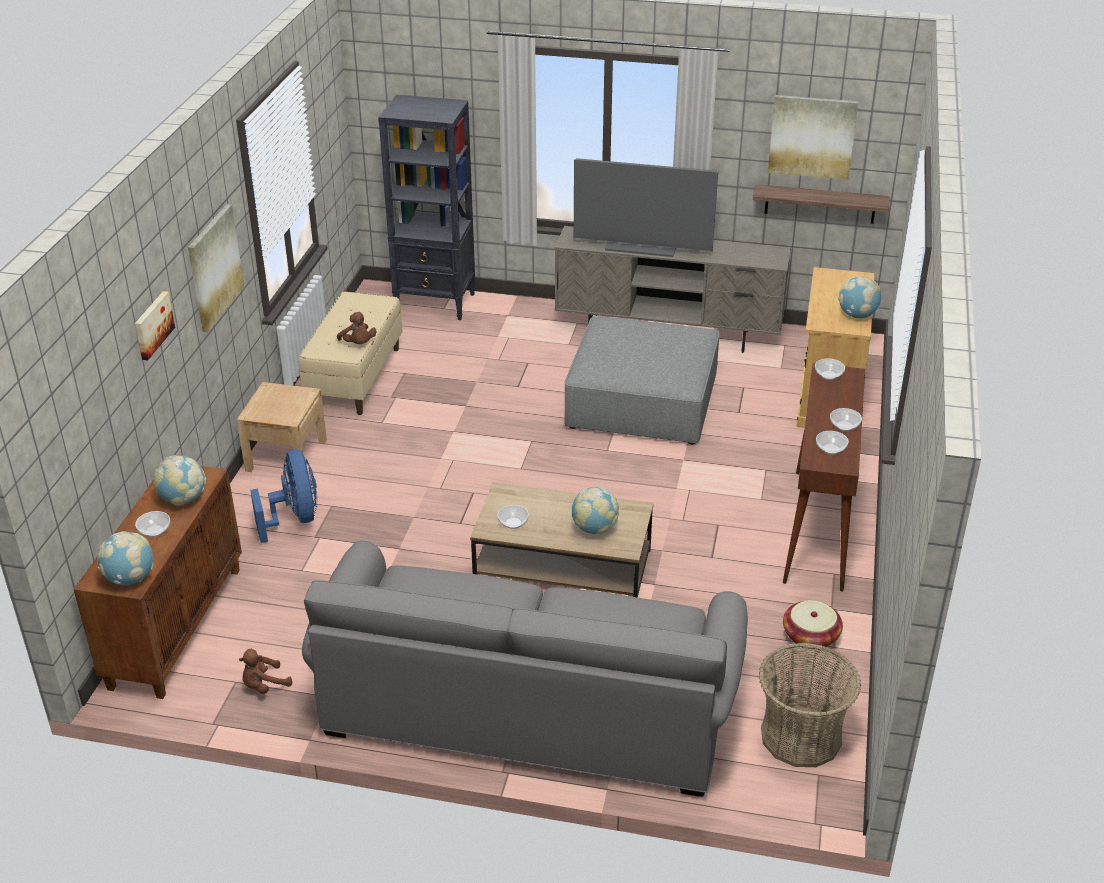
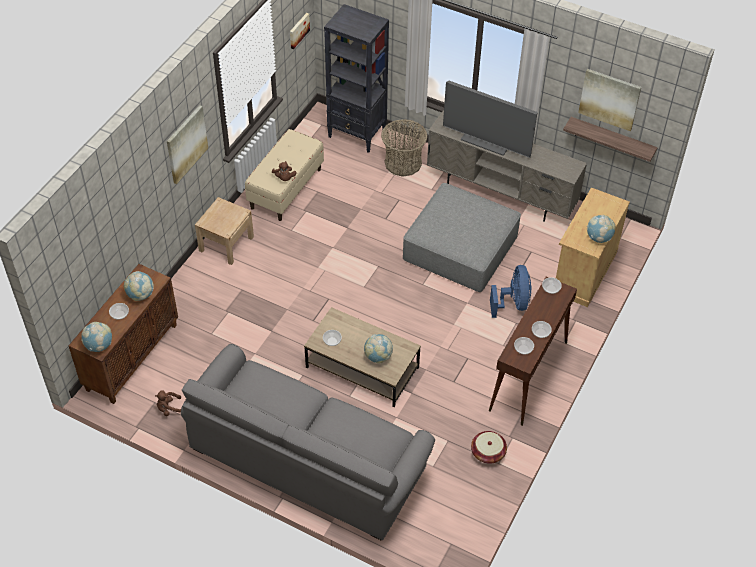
camera: 15 degrees right, 15 degrees up
(152, 325) = (136, 192): picture -> picture (298, 30)
(294, 518) = (217, 294): blue fan -> blue fan (513, 303)
(801, 736) = (452, 517): basket -> basket (403, 163)

